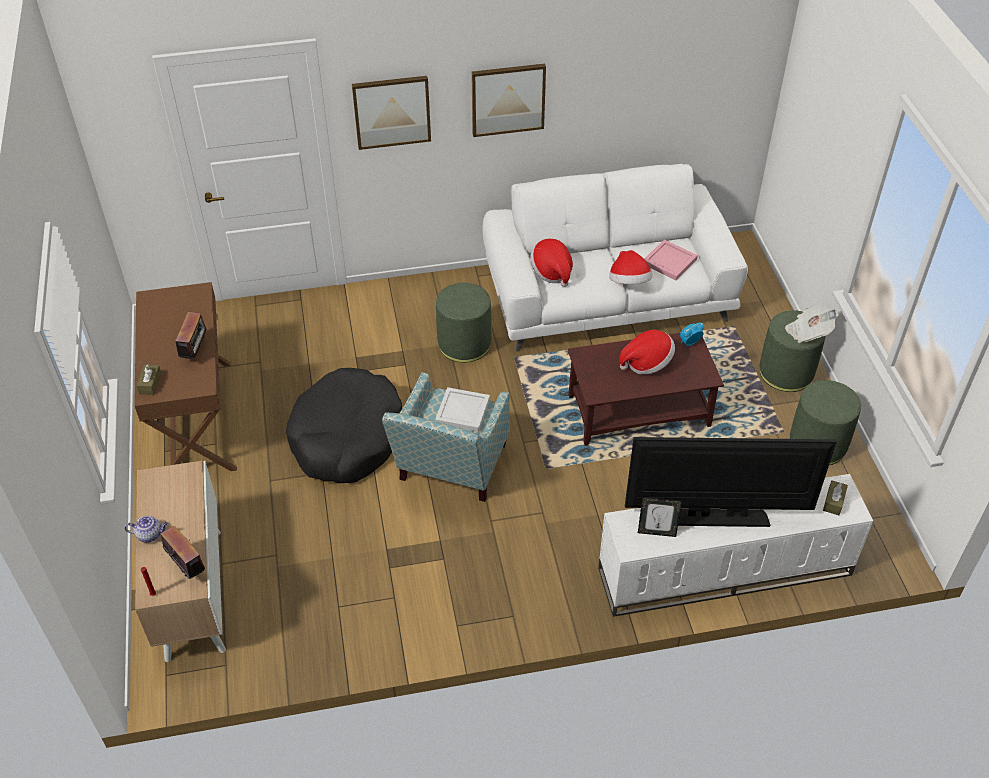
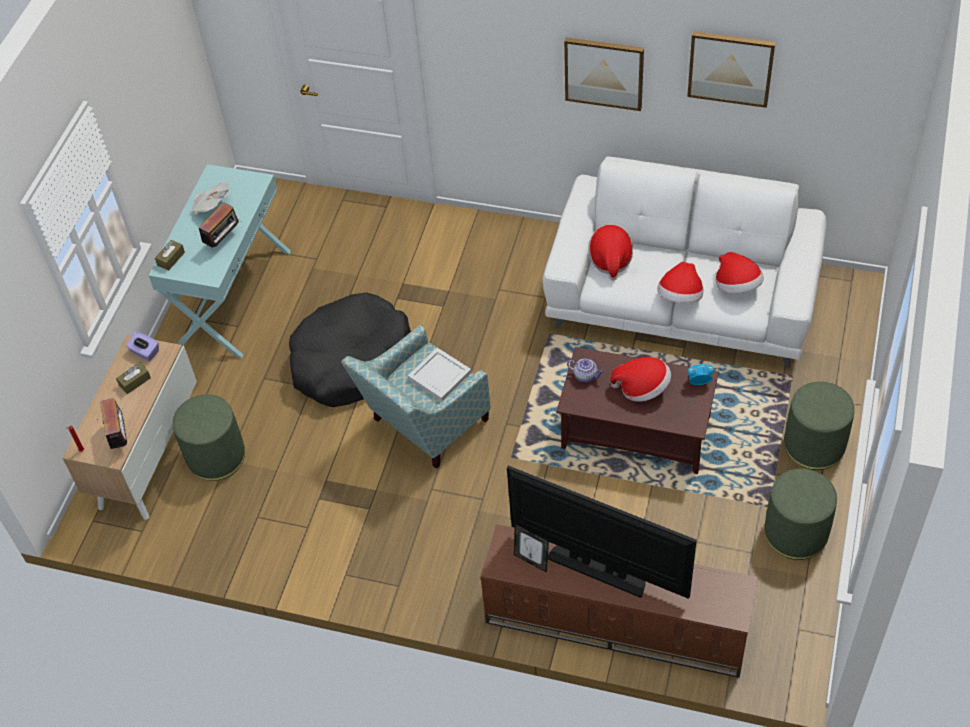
camera: 30 degrees right, 5 degrees up
(150, 534) = (106, 397): teapot -> teapot (586, 376)
(167, 480) = (145, 352): none -> purple tissue box
(196, 419) = (234, 297): brown console table -> turquoise console table
(392, 111) = (483, 55): picture -> picture (730, 68)
(464, 344) = (510, 303): green ottoman -> green ottoman (216, 456)
(669, 261) = (737, 286): pink tray -> hat
(723, 573) = (614, 624): white tv stand -> brown tv stand
(808, 332) = (831, 413): newspaper -> newspaper (212, 206)
(833, 501) = (721, 598): brown tissue box -> brown tissue box (135, 381)

